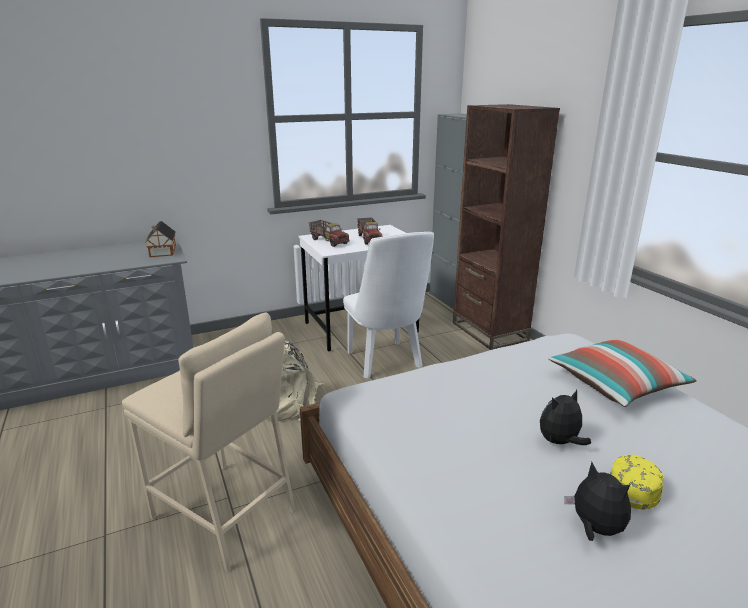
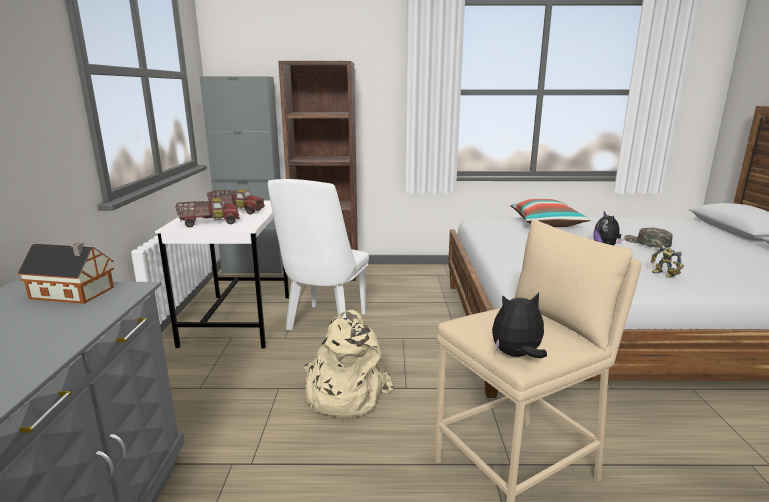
camera: 65 degrees left, 5 degrees down
(386, 363) = (325, 324): white chair -> white chair turned 105 degrees clockwise
(474, 495) = (663, 274): none -> toy robot
(594, 528) = (686, 258): plush toy -> plush toy (517, 356)
(633, 482) = (646, 242): yellow cap -> green cap

